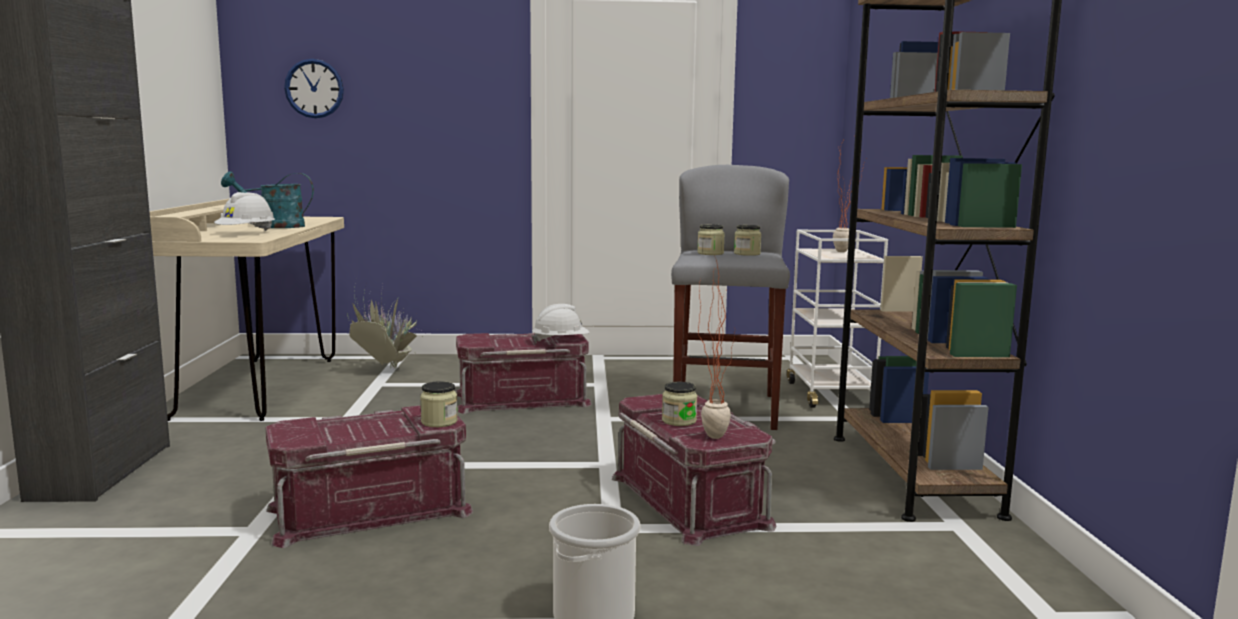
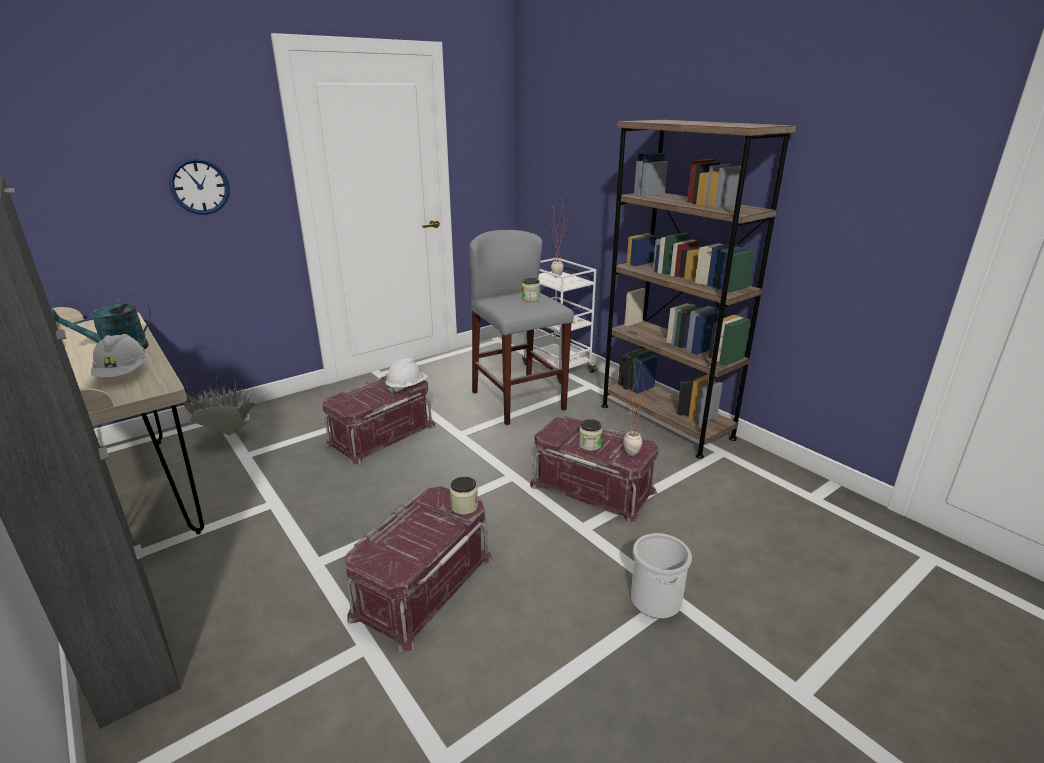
camera: 35 degrees left, 15 degrees up
(314, 88) = (66, 187): wall clock -> wall clock (199, 186)
(710, 253) = (509, 303): jar -> none

